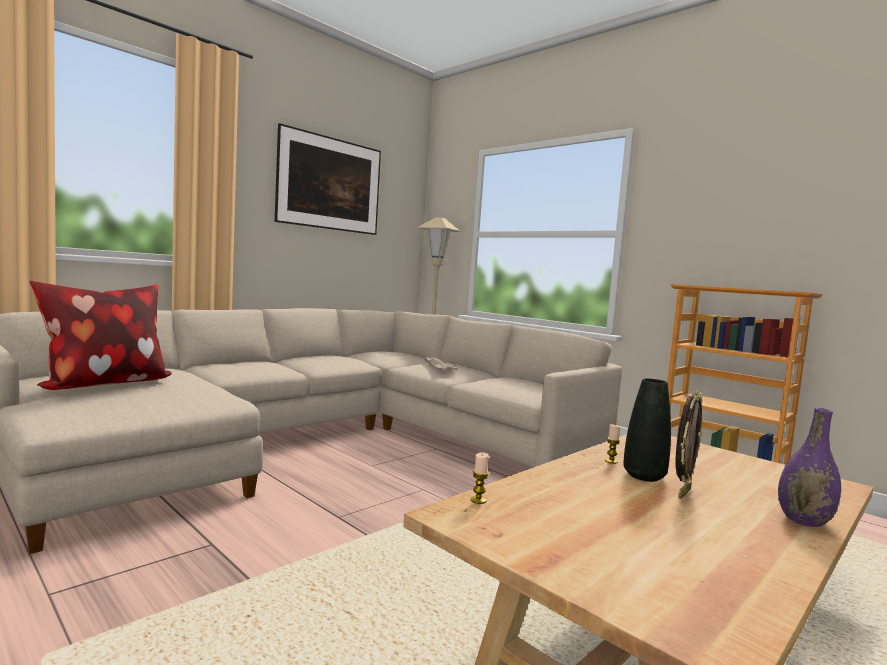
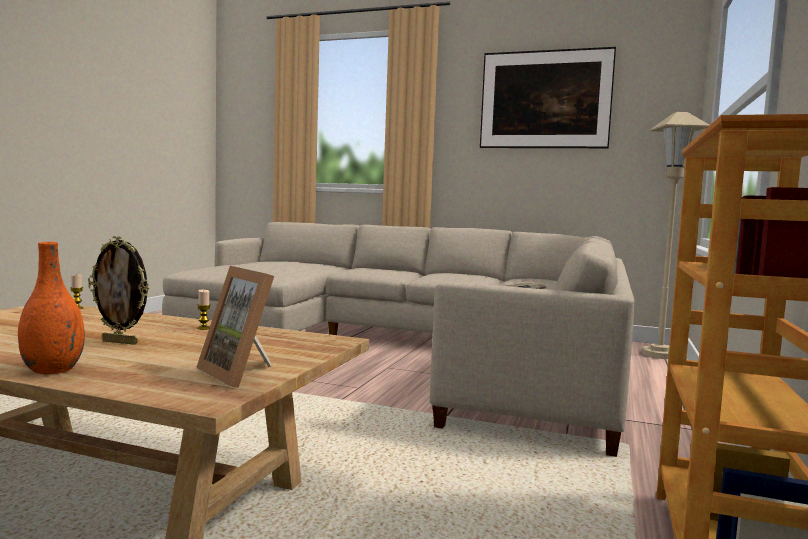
camera: 65 degrees right, 0 degrees up
(104, 384) = (261, 263): pillow -> none
(644, 476) = (163, 334): black vase -> none
(770, 469) = (243, 373): none -> picture frame
(804, 521) = (52, 370): purple vase -> orange vase

